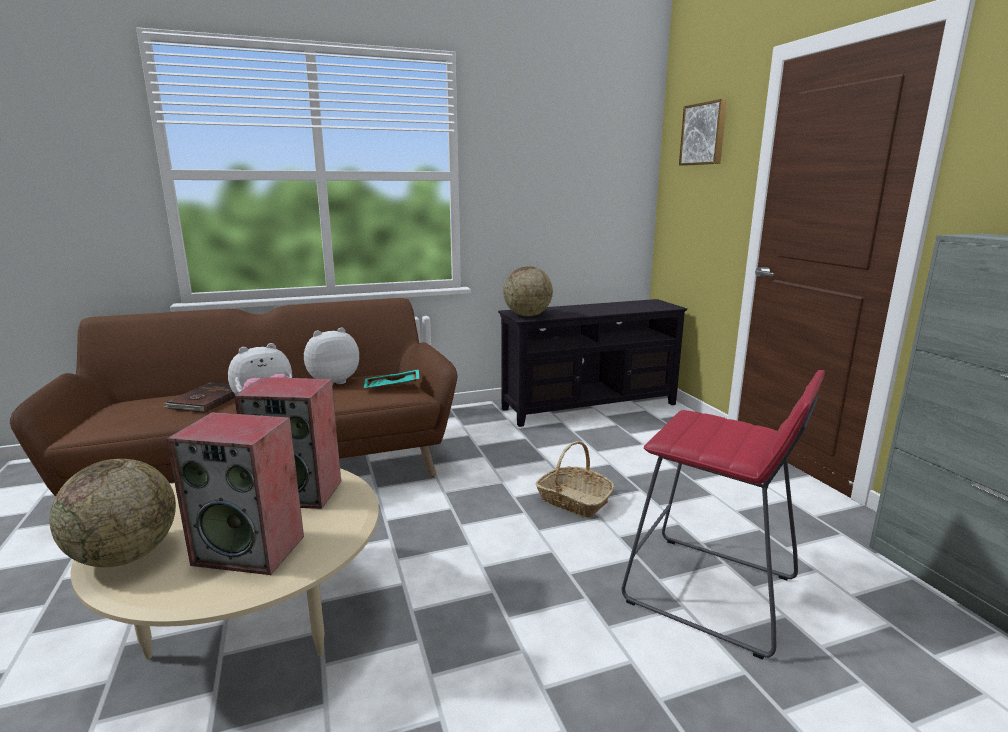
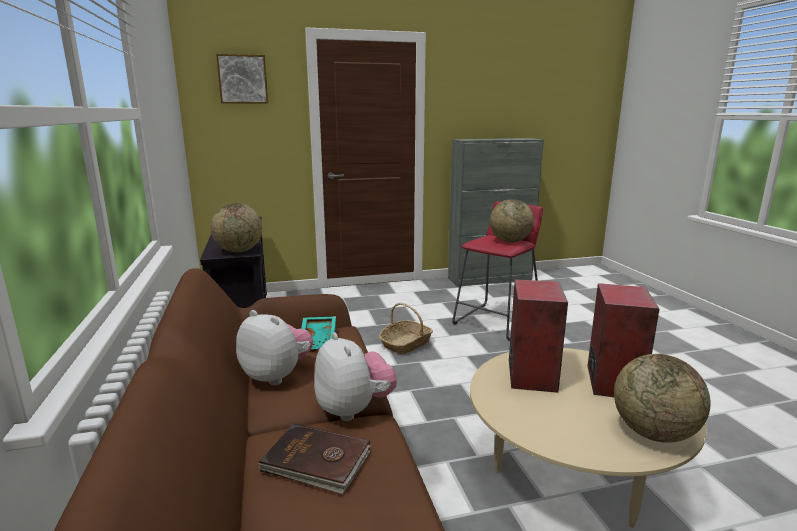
camera: 85 degrees left, 0 degrees up
(332, 382) = (277, 376): plush toy -> plush toy turned 150 degrees clockwise
(727, 442) = (510, 241): none -> globe

